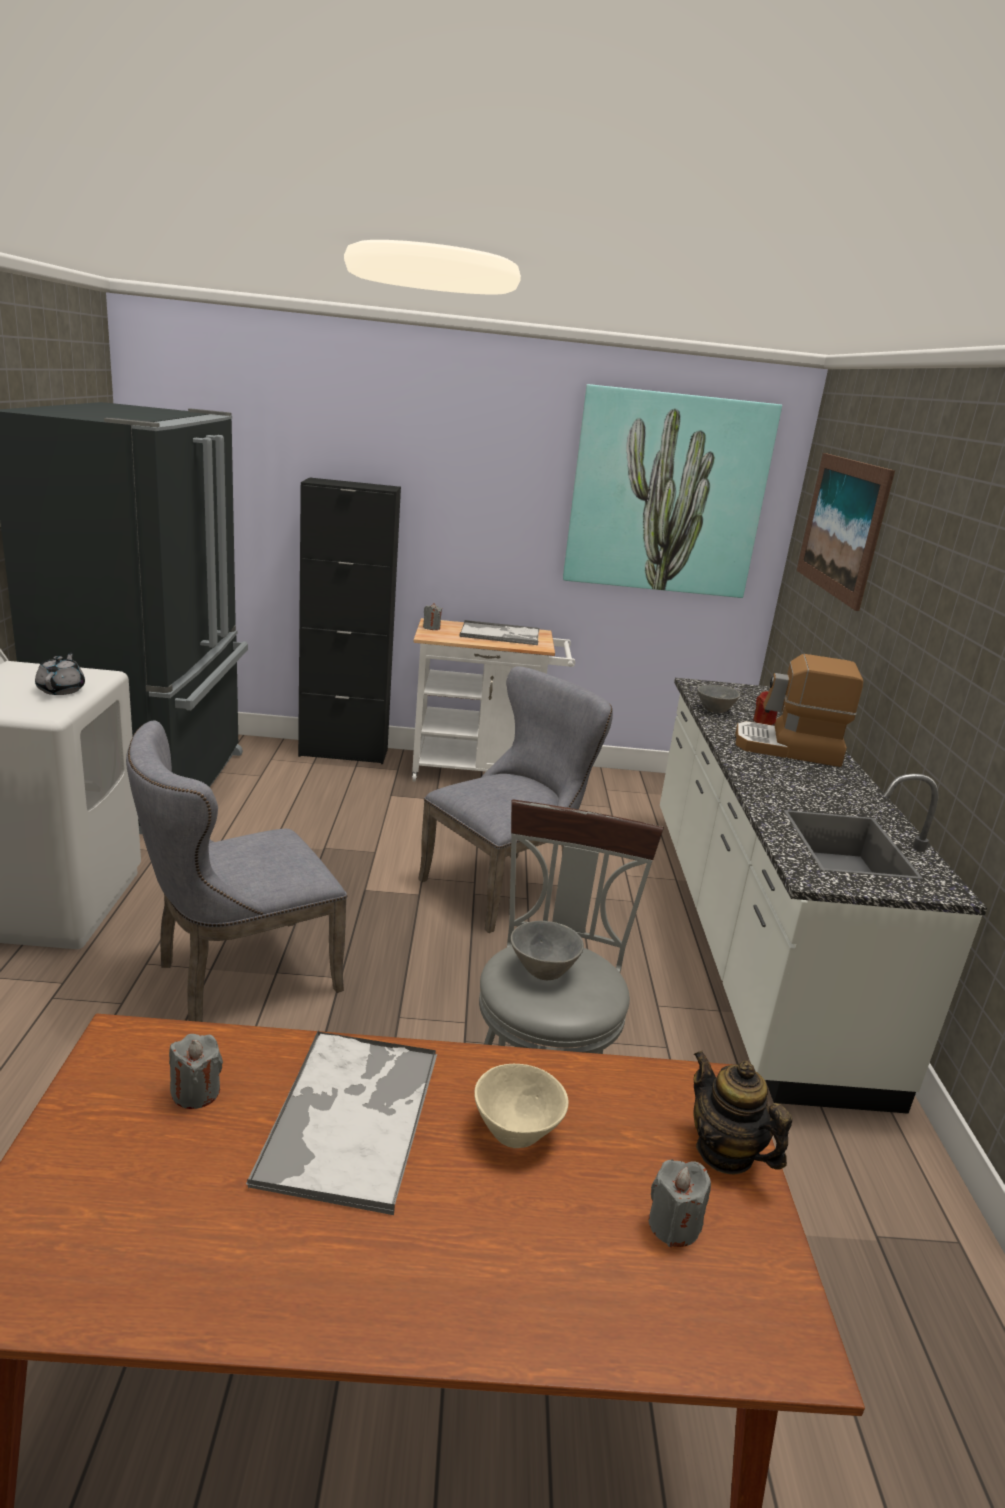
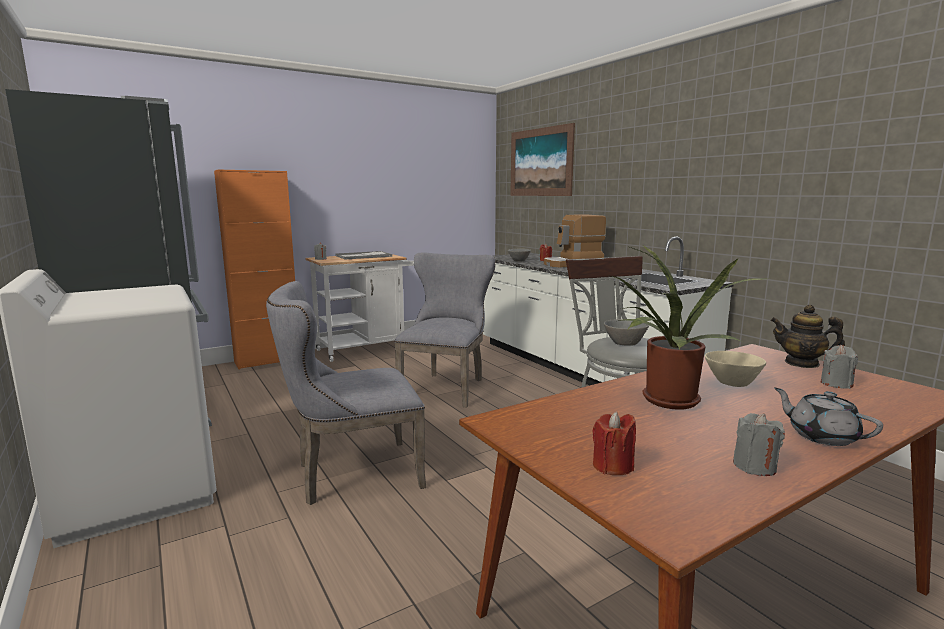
camera: 30 degrees left, 10 degrees down
(61, 690) = (153, 294): grey teapot -> grey teapot (821, 436)
(88, 1177) = (612, 466): none -> red candle
(196, 1092) = (585, 421): grey candle -> grey candle (754, 466)
(237, 977) = (351, 475): grey chair -> grey chair turned 45 degrees clockwise
(343, 753) = (268, 361): black cabinet -> orange cabinet
(351, 1115) = (667, 402): tray -> potted plant
(666, 494) = (434, 164): picture -> none

